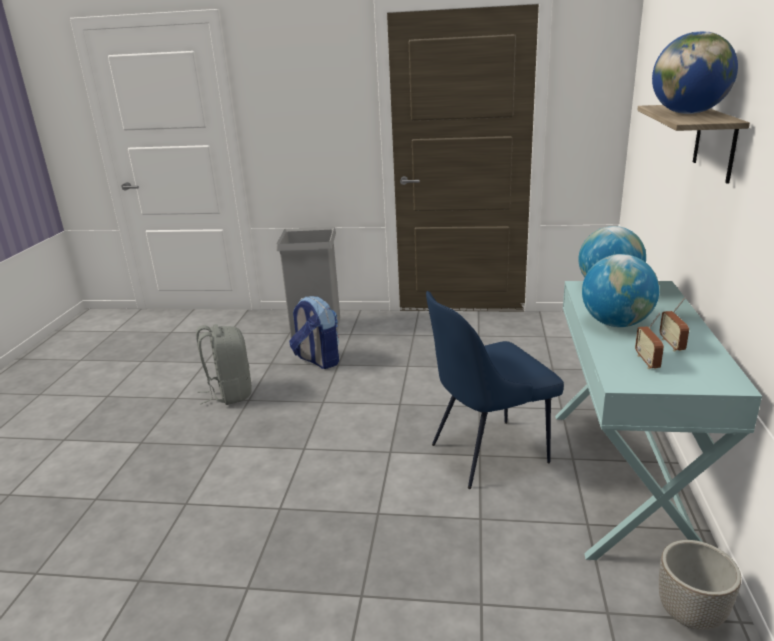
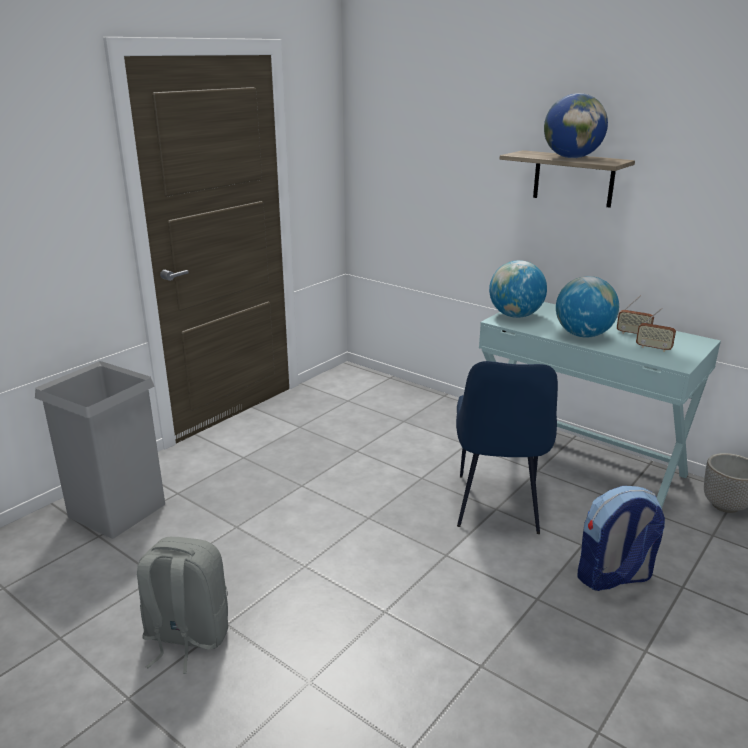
camera: 60 degrees left, 0 degrees up
(317, 360) = (204, 537): backpack -> backpack (613, 577)

